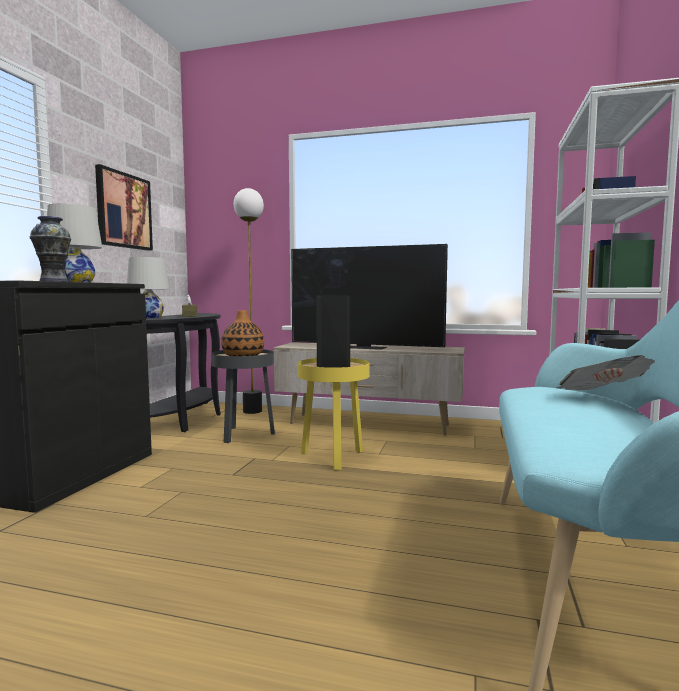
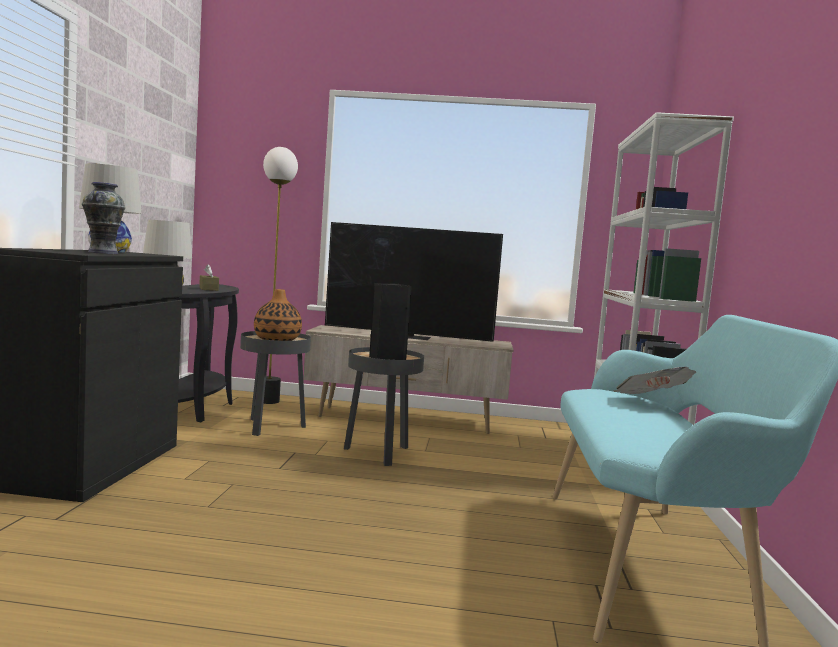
camera: 10 degrees left, 0 degrees up
(123, 211) = (138, 162): picture -> none
(334, 457) = (380, 453): yellow side table -> black side table

